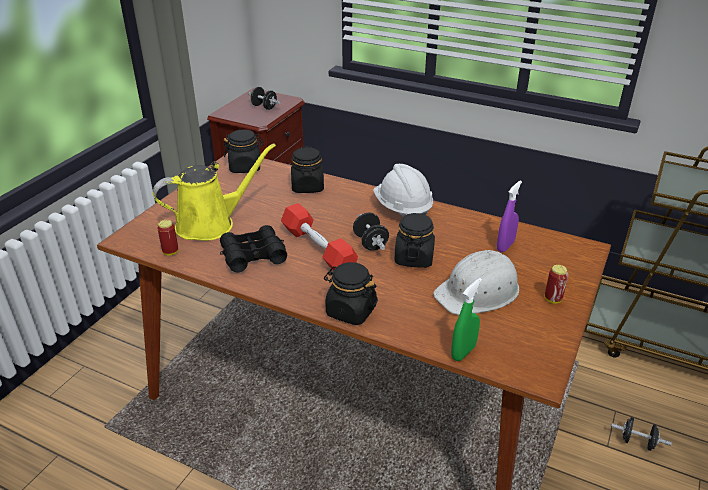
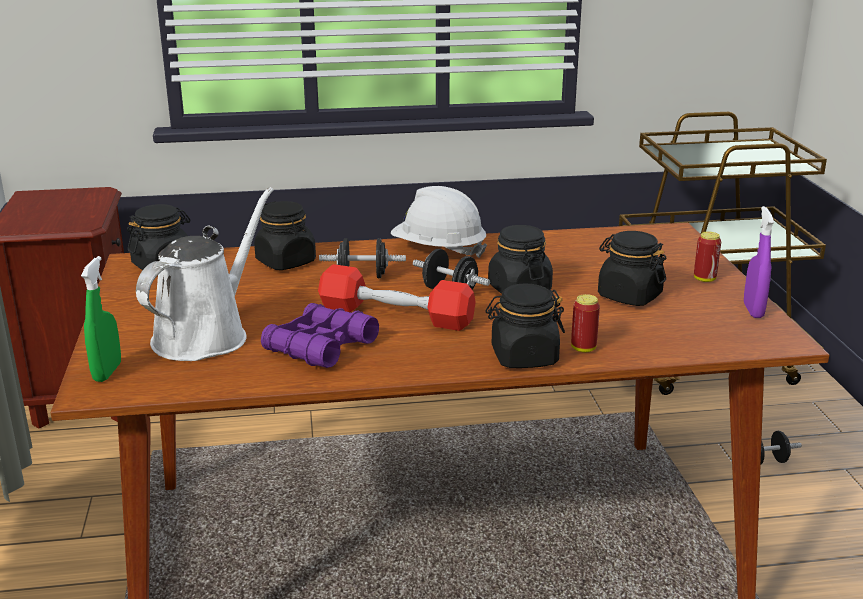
camera: 35 degrees left, 10 degrees down
(170, 252) = (192, 381): can -> can (583, 348)
(211, 224) = (206, 335): yellow watering can -> white watering can
(253, 255) = (320, 347): black binoculars -> purple binoculars
(264, 107) = (67, 207): black dumbbell -> black dumbbell (363, 276)
(463, 352) = (690, 348): green spray bottle -> green spray bottle (107, 372)
(478, 292) = (629, 296): white hard hat -> black jar
(505, 246) = (596, 251): purple spray bottle -> purple spray bottle (753, 310)

